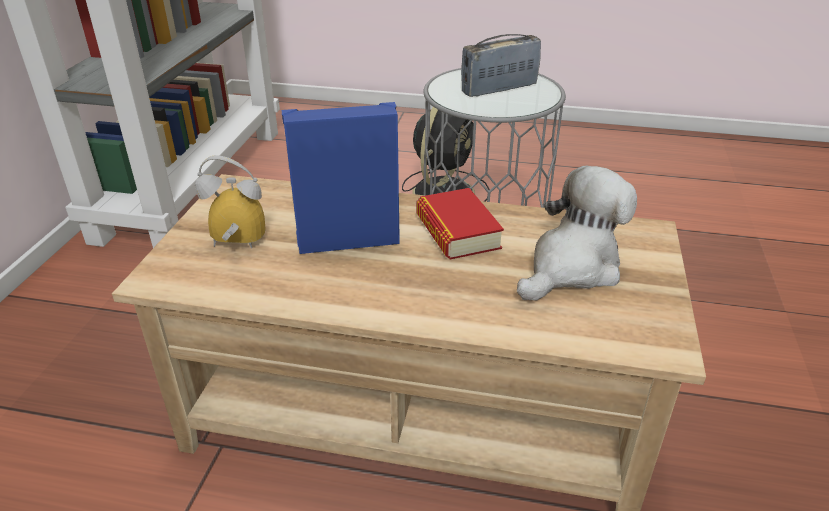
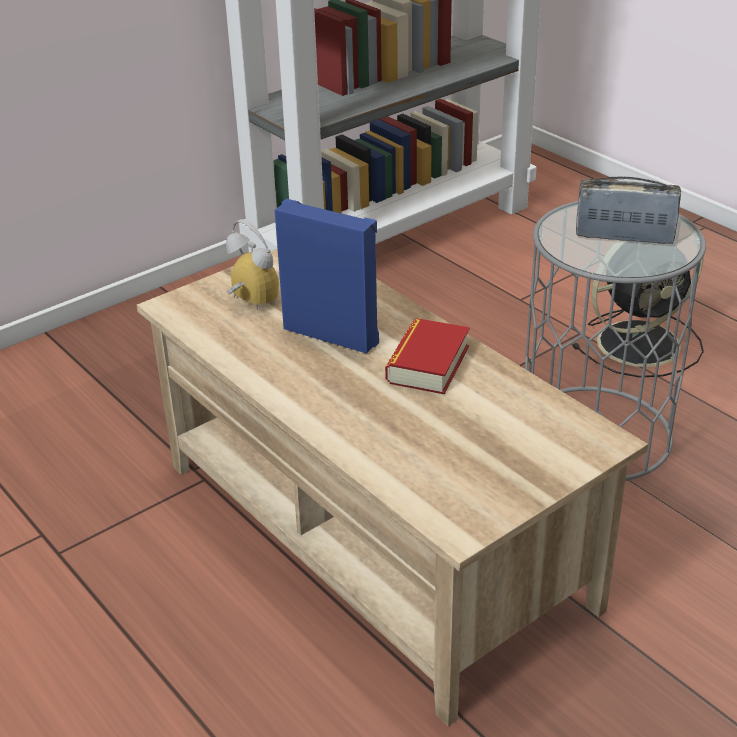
camera: 40 degrees right, 0 degrees up
(572, 267) = (480, 436): plush toy -> none

